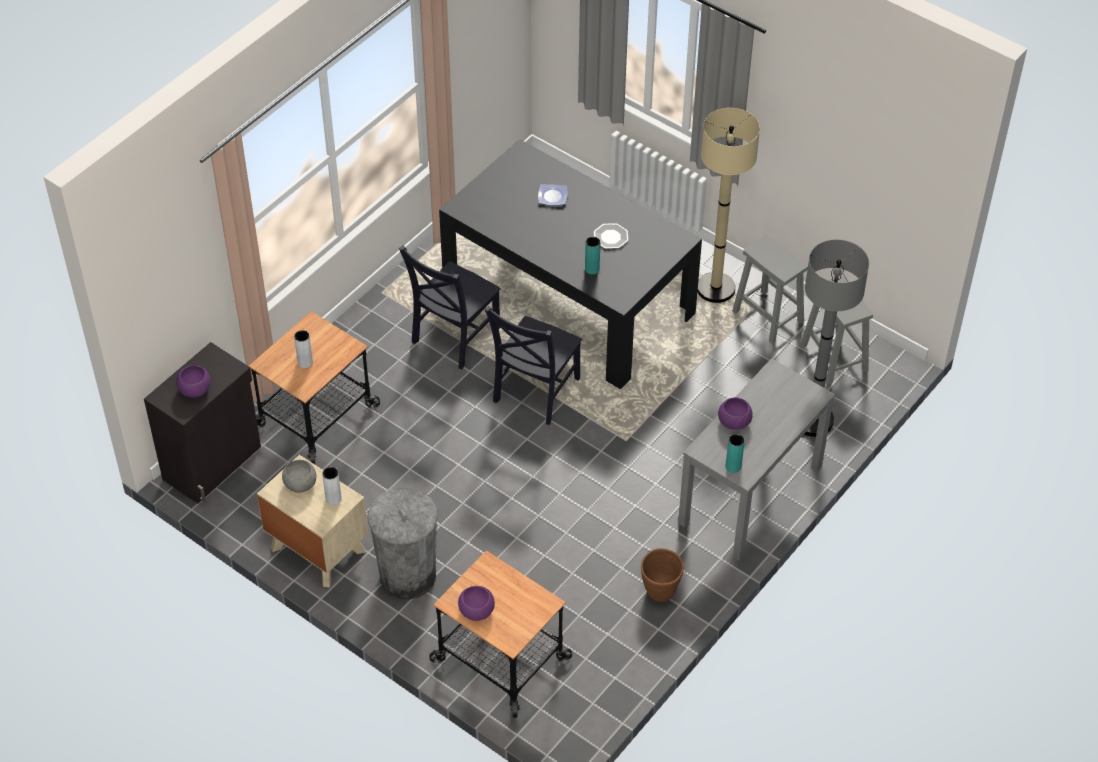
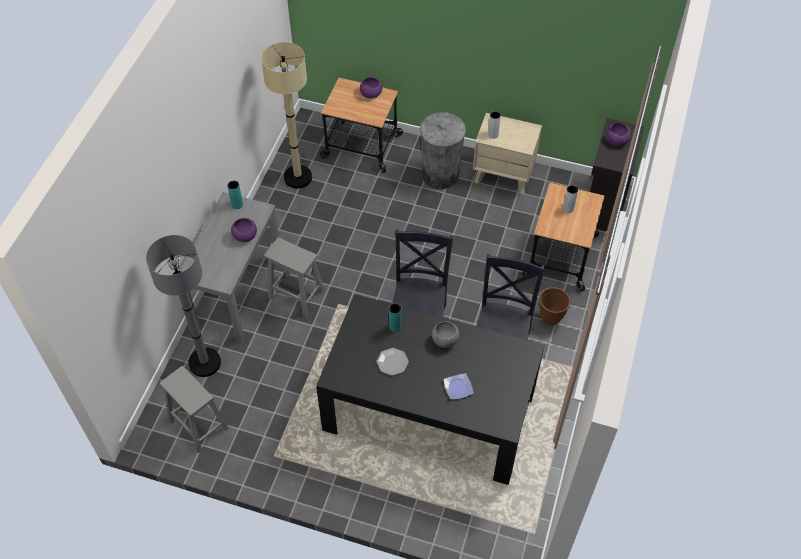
camera: 160 degrees right, 5 degrees up
(300, 484) = (519, 137): grey bowl -> grey bowl (445, 340)
(660, 592) = (280, 210): brown planter -> brown planter (550, 317)
(715, 289) = (313, 461): beige floor lamp -> beige floor lamp (298, 177)
(769, 317) = (260, 447): grey stool -> grey stool (295, 294)

